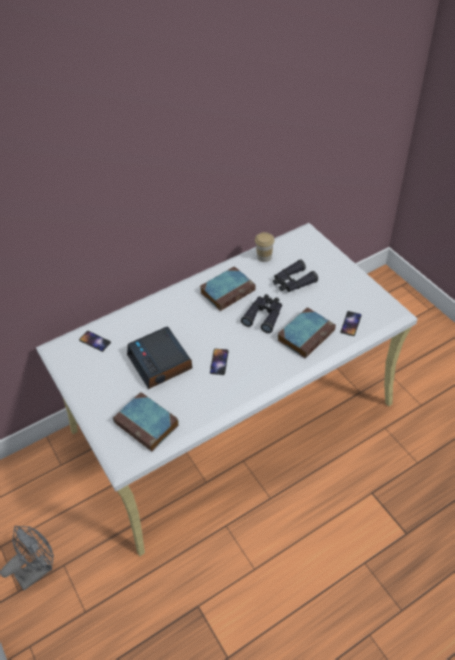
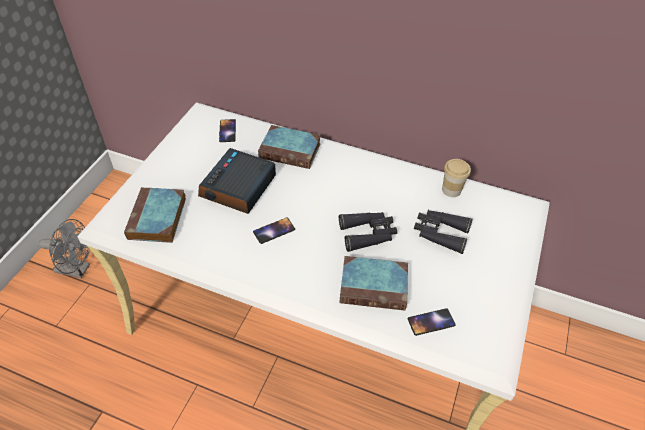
camera: 50 degrees right, 0 degrees up
(228, 291) = (374, 187): book -> book (291, 150)

